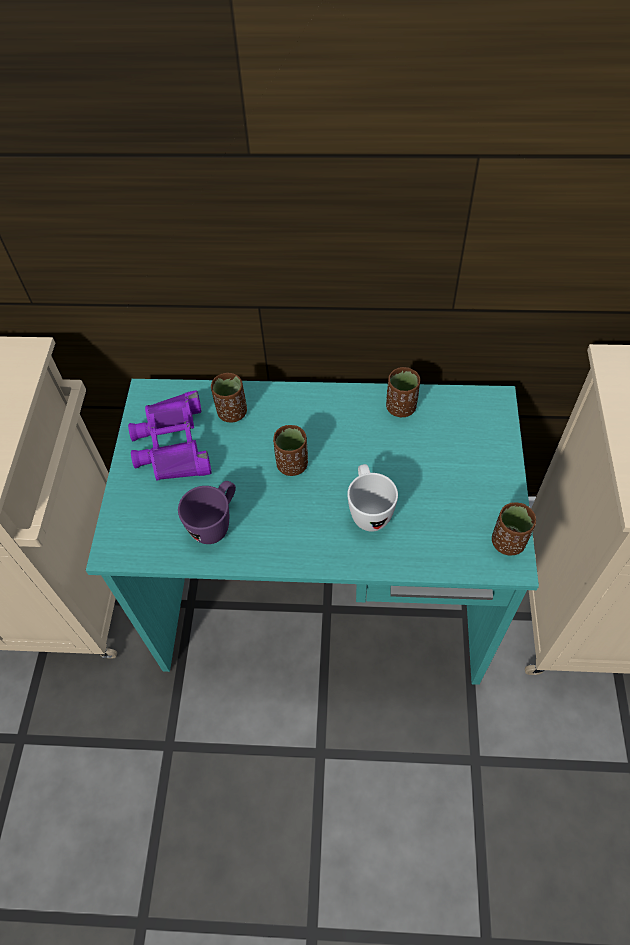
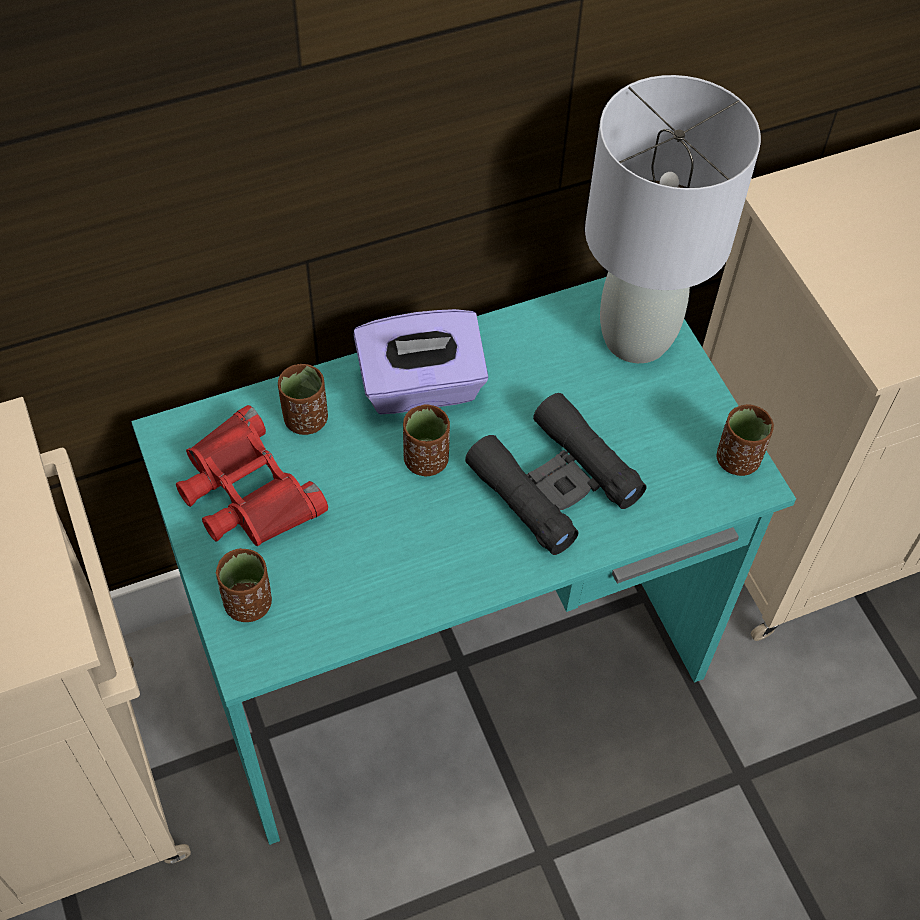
camera: 30 degrees left, 0 degrees up
(171, 444) = (246, 491): purple binoculars -> red binoculars
(216, 524) = (369, 573): purple mug -> none
(315, 417) = (421, 387): none -> purple tissue box
(368, 510) = (554, 483): white mug -> black binoculars
(401, 407) = (525, 337): brown cup -> brown cup (248, 603)
(477, 432) = (634, 337): none -> grey table lamp

